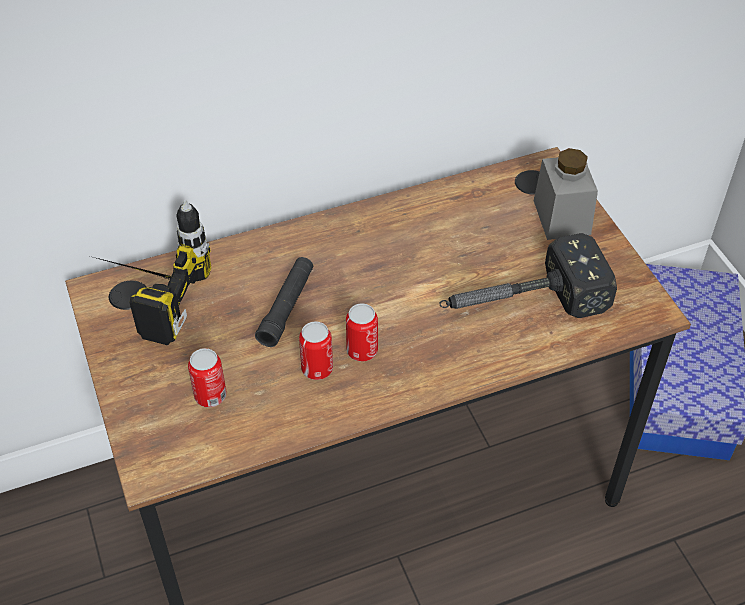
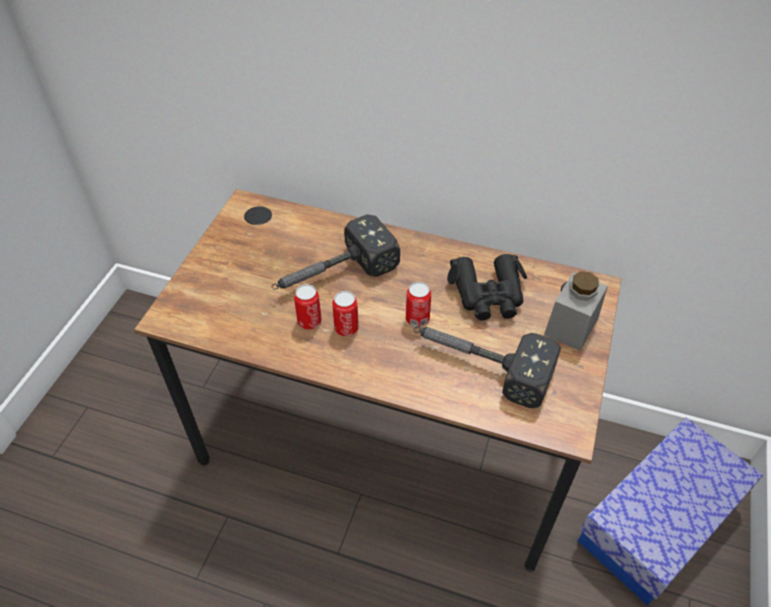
camera: 40 degrees right, 0 degrees up
(144, 294) = (265, 220): power drill -> none
(210, 396) = (237, 298): can -> can (417, 319)
(286, 307) = (332, 274): black flashlight -> hammer
(460, 232) = (488, 294): none -> black binoculars

